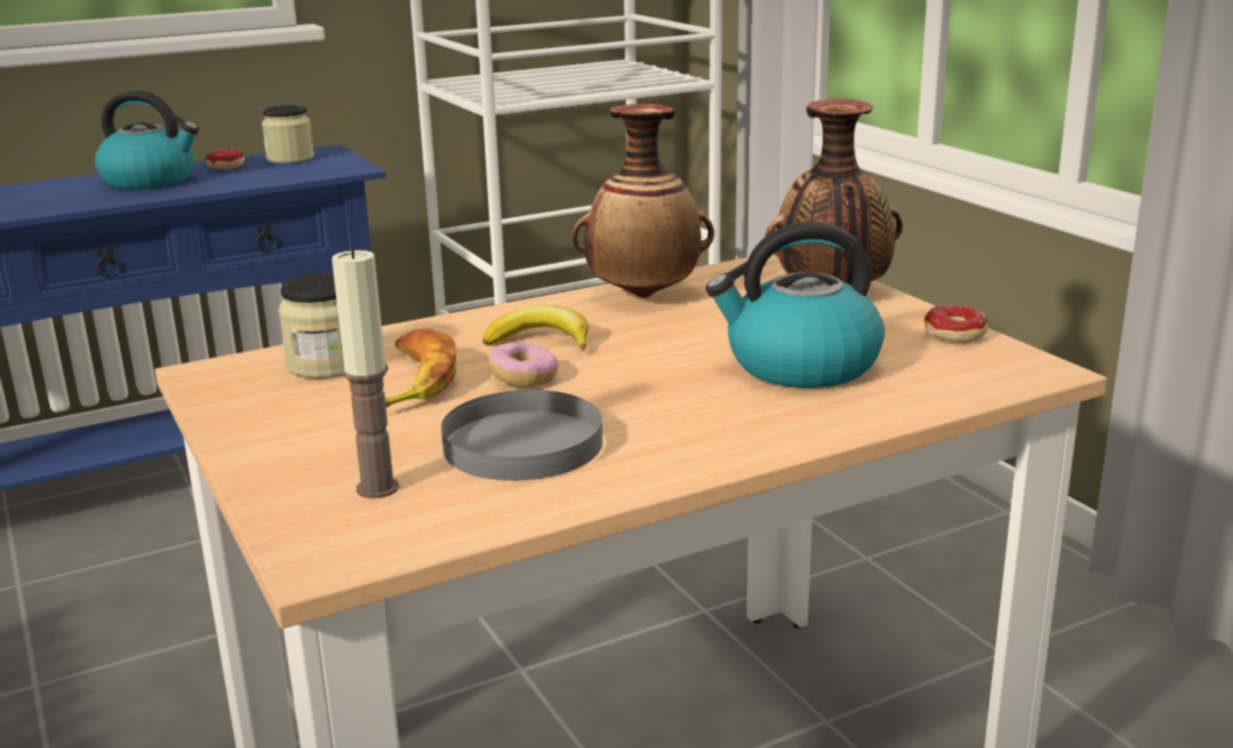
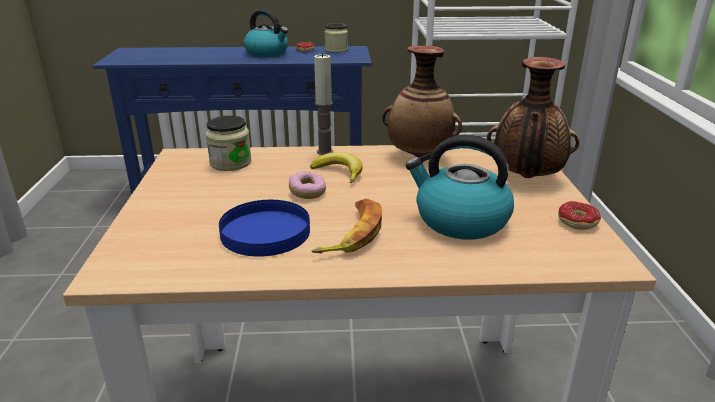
camera: 25 degrees right, 5 degrees up
(377, 488) = (174, 239): candle -> candle (325, 151)
(413, 381) = (256, 181): banana -> banana (351, 234)
(521, 444) = (265, 232): grey plate -> blue plate

